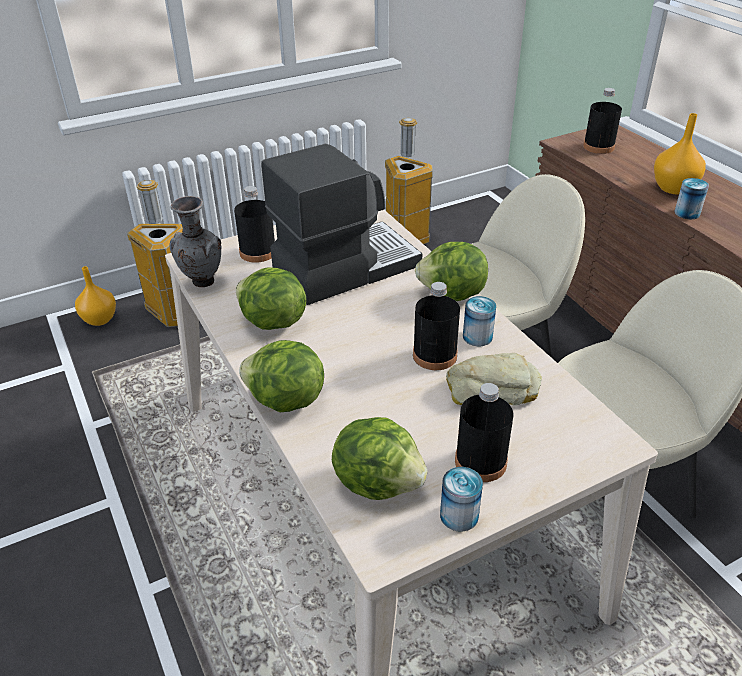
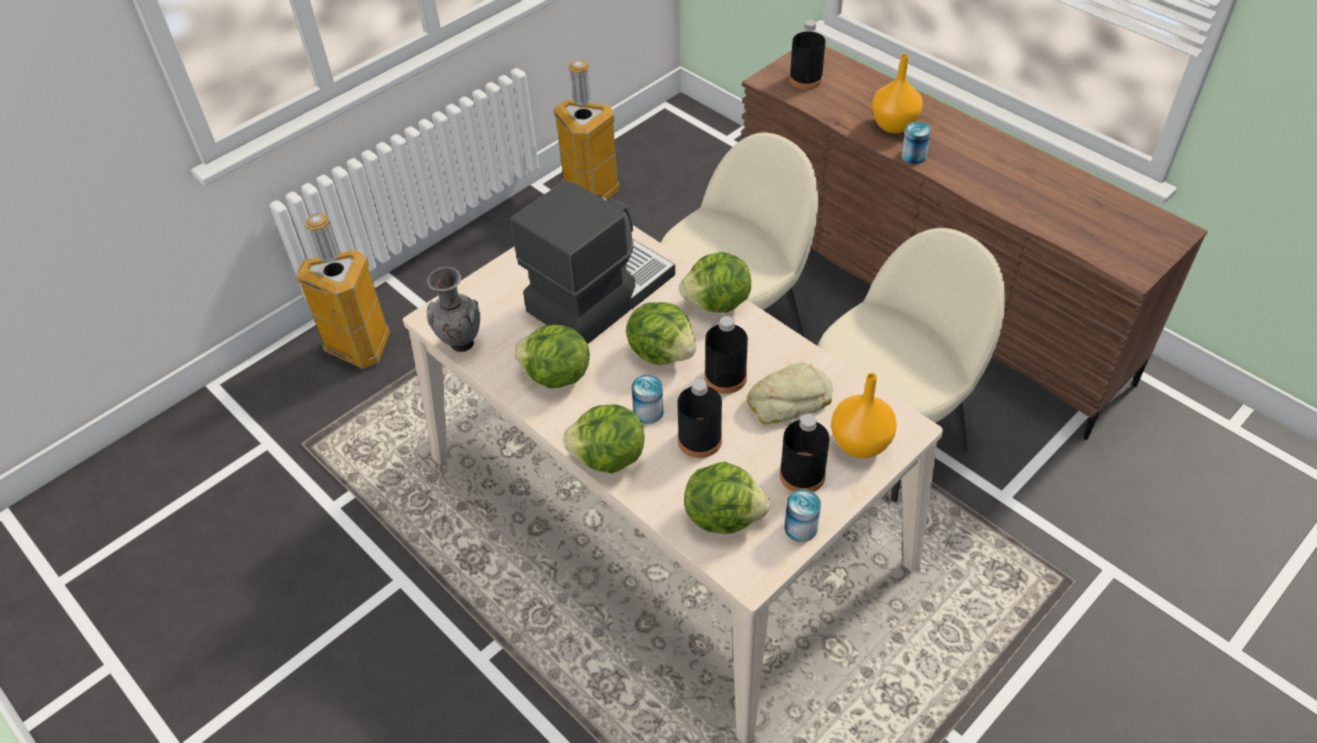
camera: 15 degrees left, 10 degrees up
(100, 320) = (276, 377): orange vase -> orange vase (861, 444)
(258, 252) = (500, 294): black bottle -> black bottle (699, 440)
(382, 323) = (662, 352): none -> lettuce
(477, 337) = (757, 347): can -> can (648, 412)

